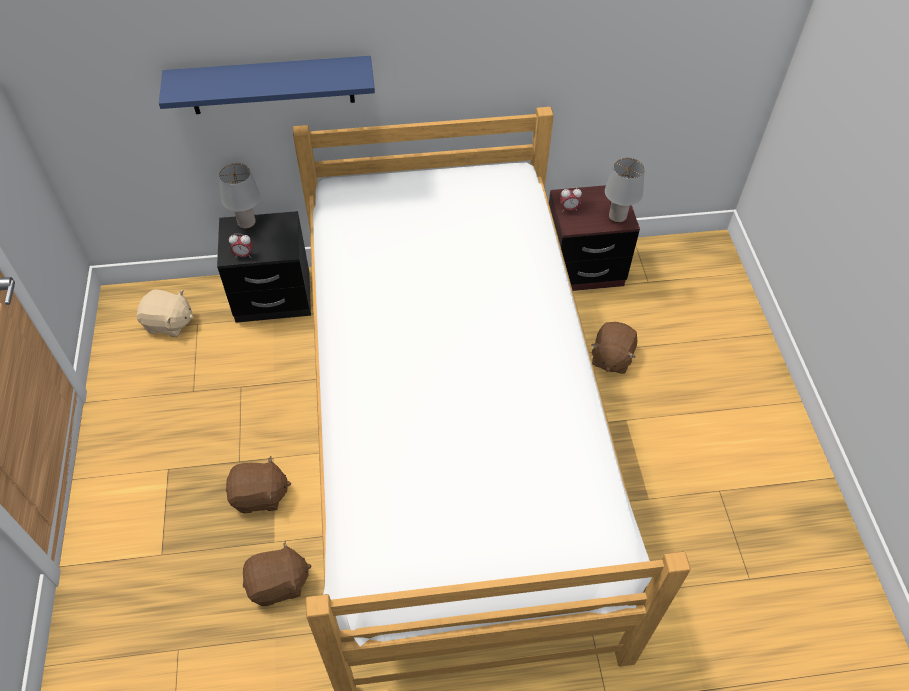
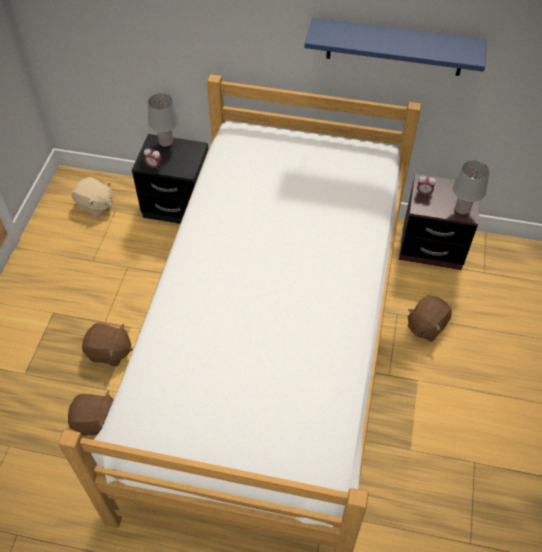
camera: 20 degrees right, 0 degrees up
(271, 85) = (197, 38): blue shelf -> blue shelf (395, 47)

